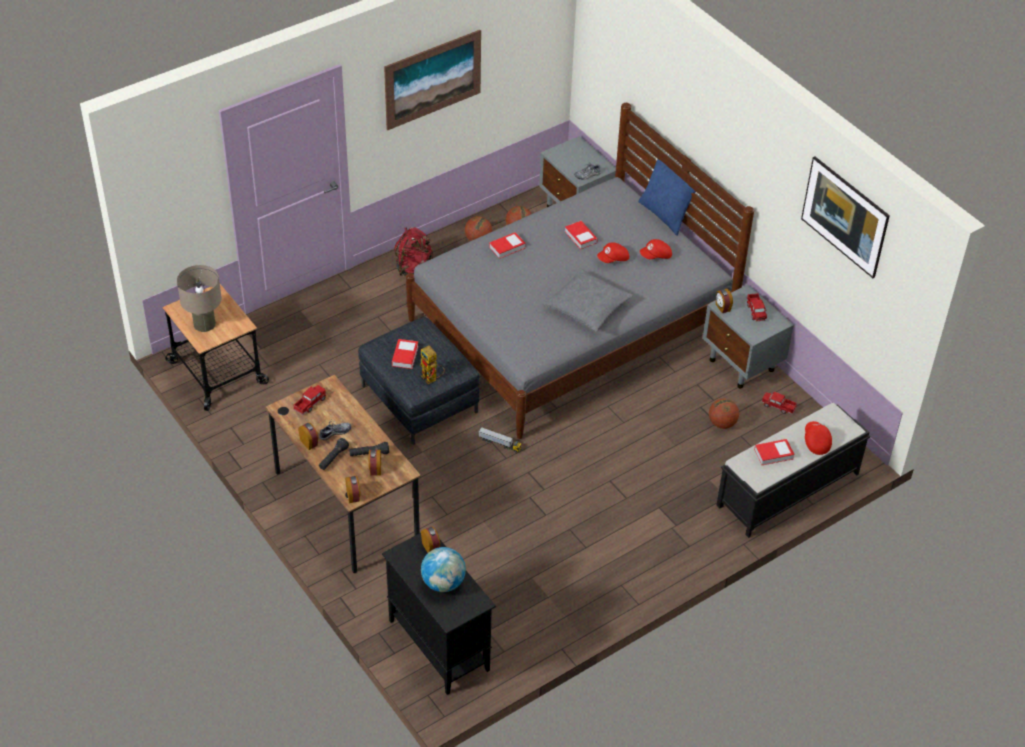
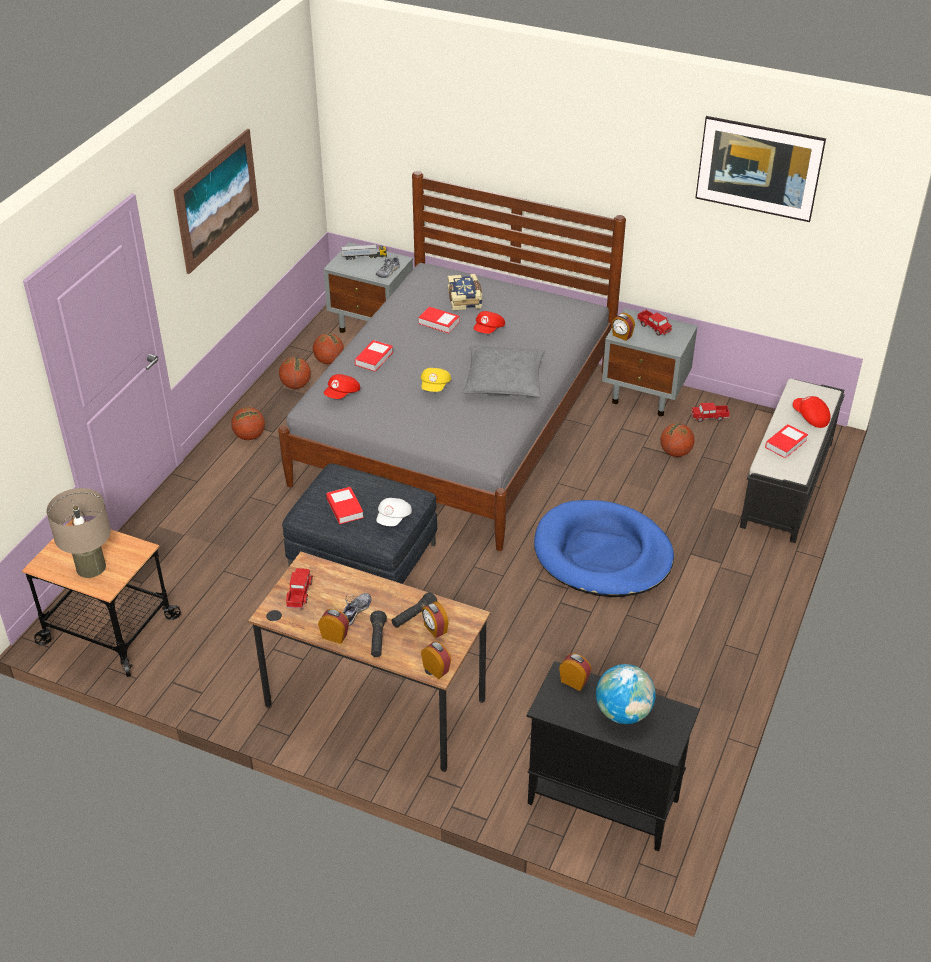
camera: 30 degrees left, 5 degrees down
(413, 268) = (249, 436): red backpack -> basketball
(432, 379) = (394, 519): toy robot -> white cap
(500, 444) = (484, 564): toy truck -> toy truck (364, 257)
(532, 290) = (435, 387): none -> yellow cap
(592, 476) = (602, 554): none -> blue dog bed
(619, 225) = (465, 299): none -> book
(656, 256) = (526, 312): red cap -> red cap (342, 394)
(666, 215) = (499, 276): blue pillow -> none

